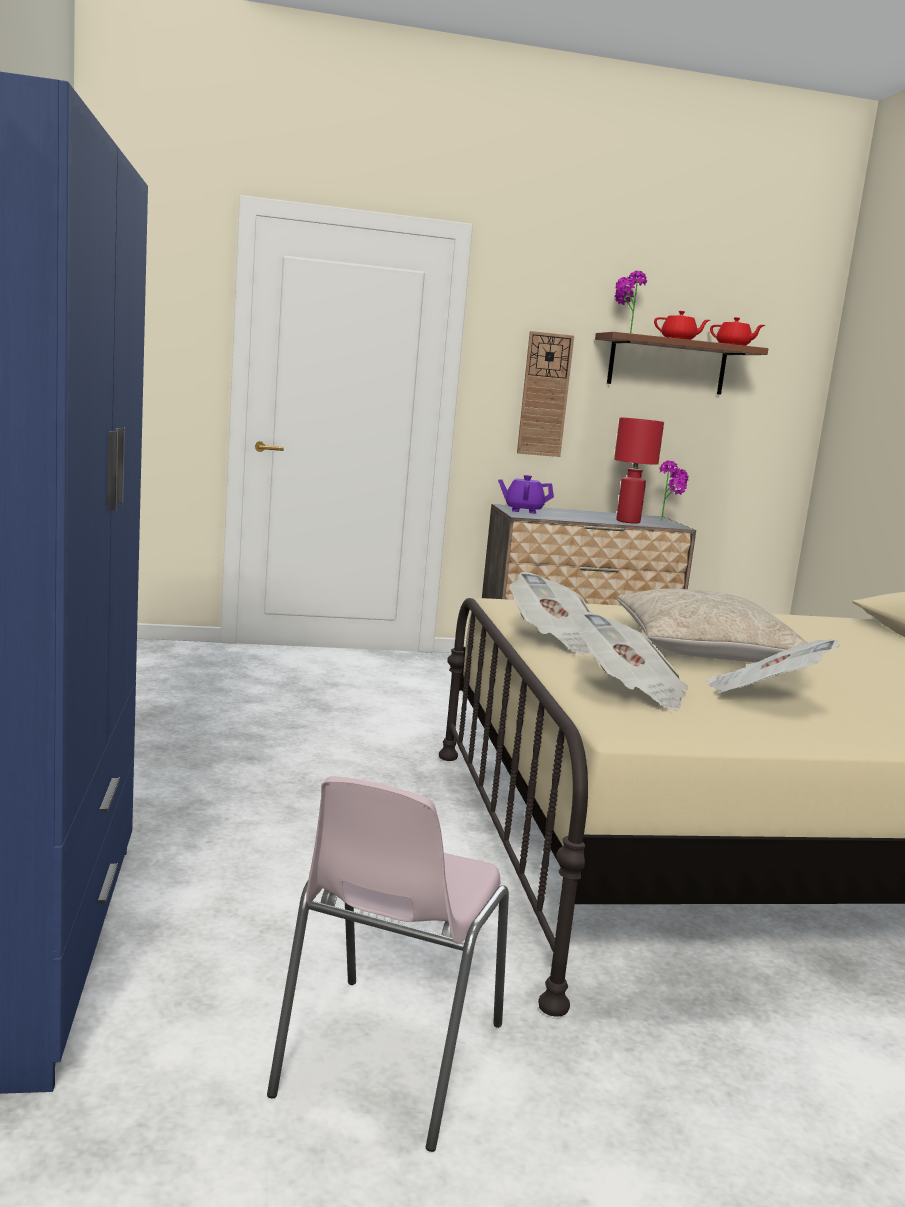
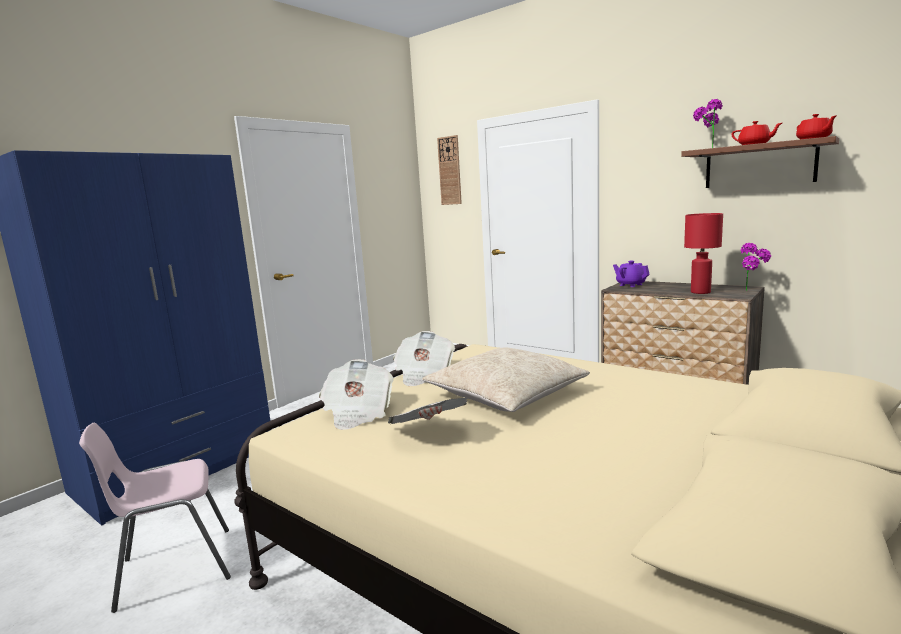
camera: 50 degrees right, 0 degrees up
(544, 395) = (657, 202): wall clock -> wall clock (450, 170)

